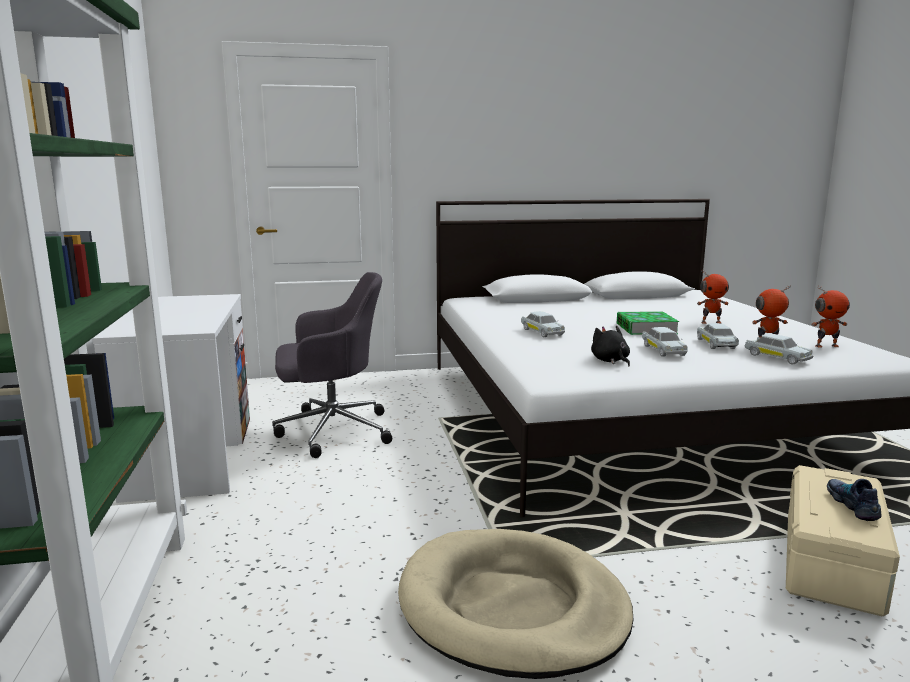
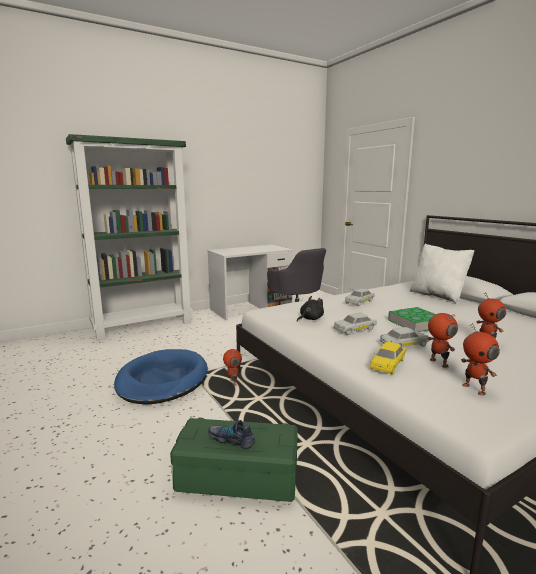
camera: 70 degrees right, 0 degrees up
(512, 607) = (162, 380): beige dog bed -> blue dog bed
(537, 305) = (437, 296): none -> white pillow
(561, 528) = (232, 383): none -> toy robot
(777, 357) = (388, 364): white toy car -> yellow toy car
(833, 562) = (237, 477): beige storage box -> green storage box
(853, 505) = (231, 439): shoe -> shoe turned 135 degrees counterclockwise

